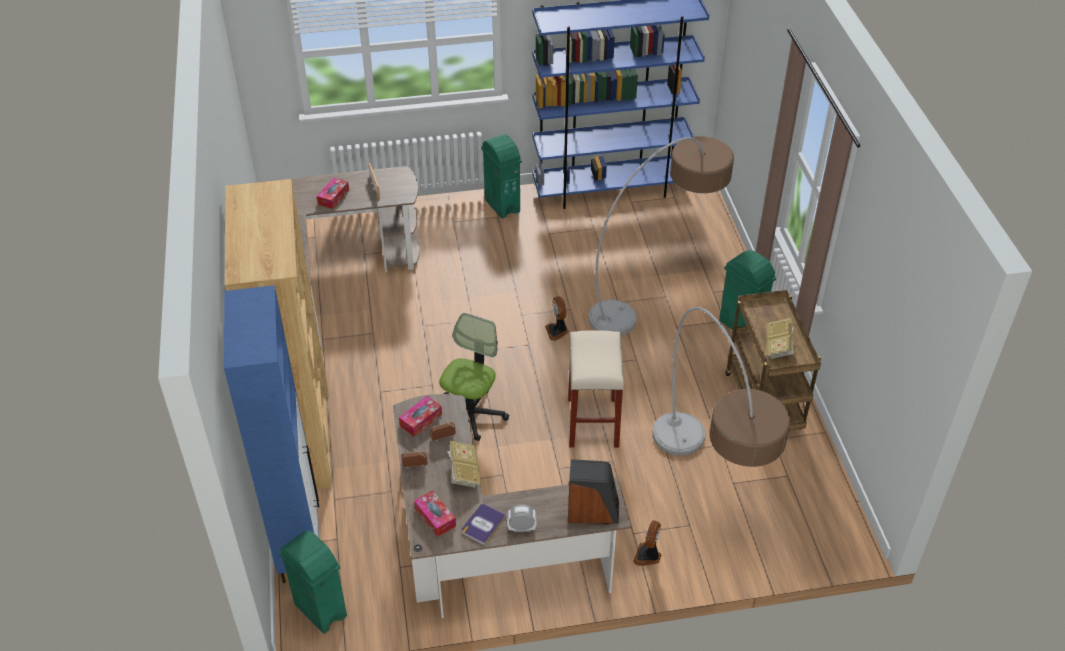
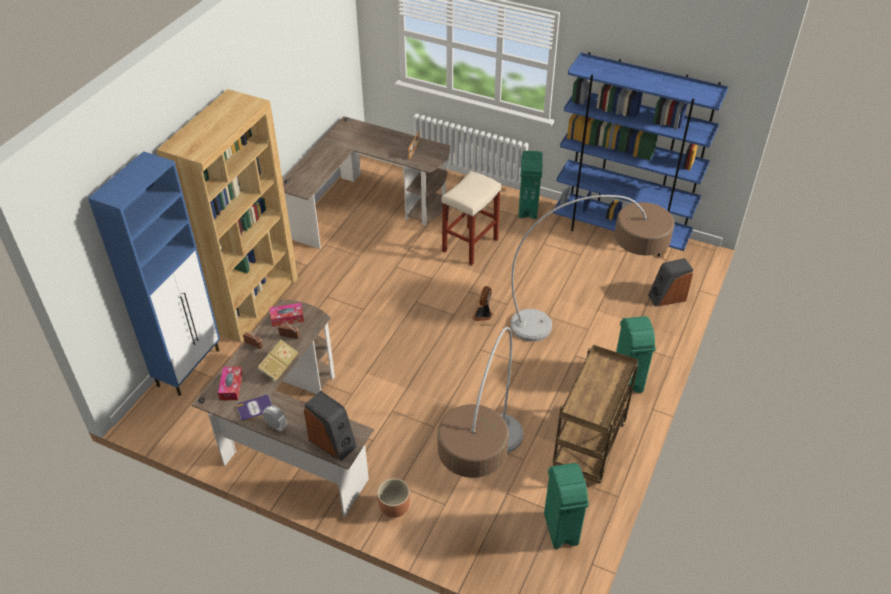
camera: 35 degrees right, 0 degrees up
(320, 611) = (160, 417): green trash can -> green trash can (560, 530)
(333, 197) = (381, 146): tissue box -> none
(471, 414) = (370, 342): office chair -> none
(593, 423) = (446, 392): beige stool -> beige stool (470, 246)
(648, 556) = (394, 508): fan -> brown planter
(706, 233) = (667, 297): none -> speaker
(778, 346) = (590, 399): book -> none

